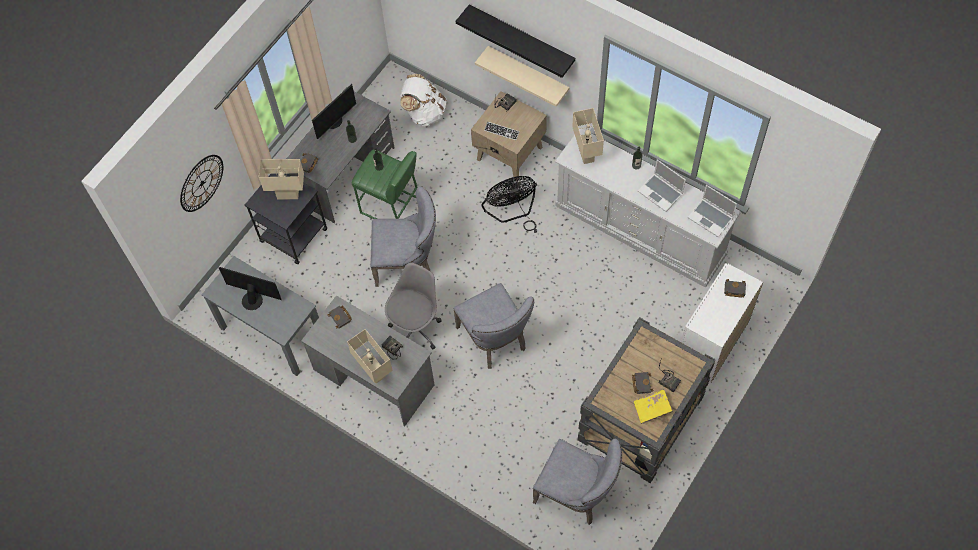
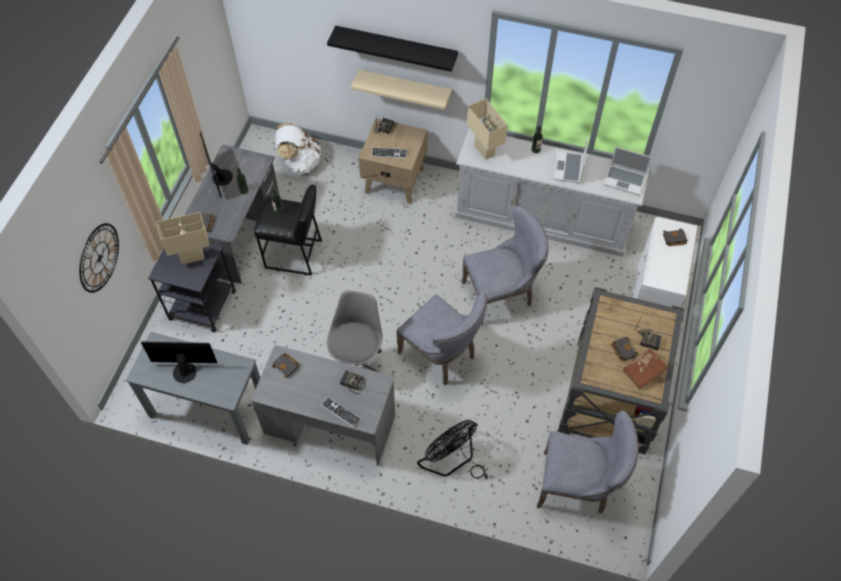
camera: 20 degrees left, 5 degrees down
(334, 121) = (220, 178): monitor -> monitor turned 135 degrees clockwise
(374, 372) = (340, 412): beige table lamp -> keyboard
(391, 206) = (294, 254): green stool -> black stool
(408, 262) = (329, 303): grey chair -> grey chair (501, 294)
(514, 212) = (418, 231): black fan -> black fan (455, 459)
(652, 409) = (643, 372): yellow book -> brown book
(661, 193) = (569, 168): laptop -> laptop turned 75 degrees clockwise

